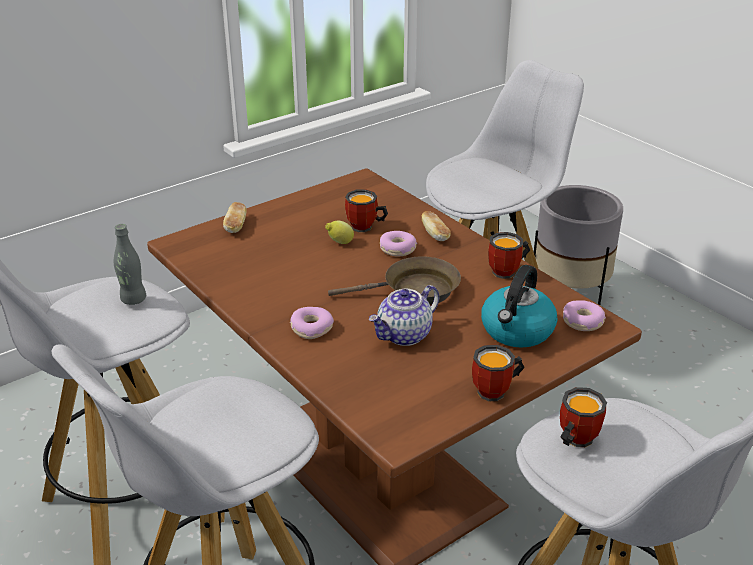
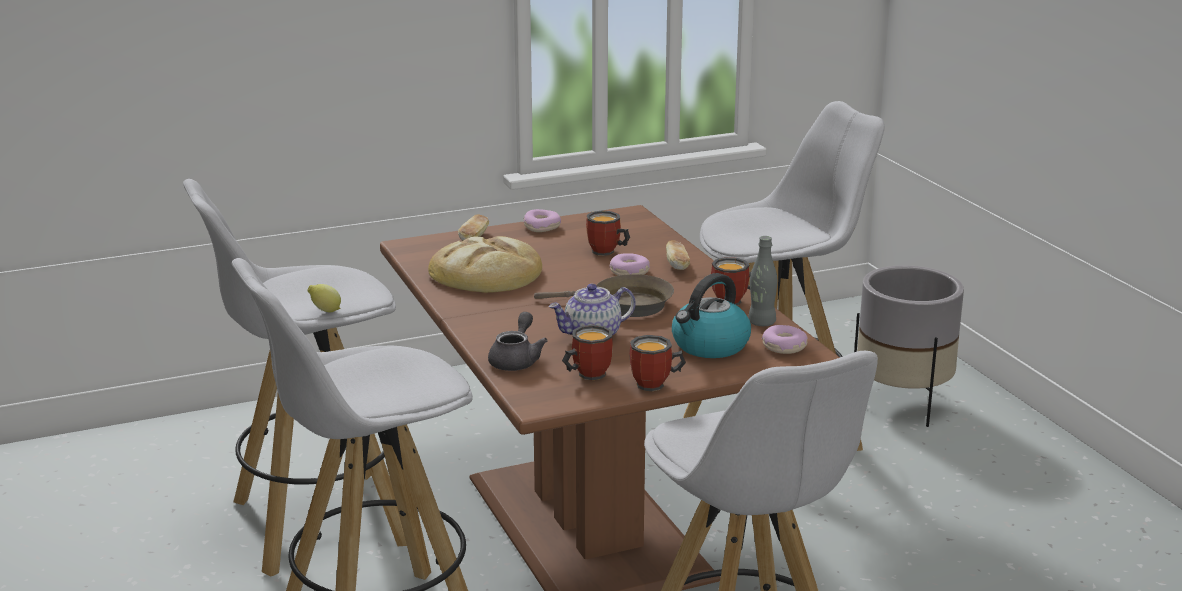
camera: 15 degrees right, 10 degrees down
(133, 299) = (346, 283): grey bottle -> grey bottle (761, 323)
(267, 269) = (486, 274): none -> bread
(311, 328) = (504, 321): donut -> donut (542, 227)
(339, 243) = (572, 261): lemon -> lemon (325, 311)
(348, 380) = (516, 360): none -> grey teapot
(573, 439) = (710, 428): mug -> mug (586, 374)

